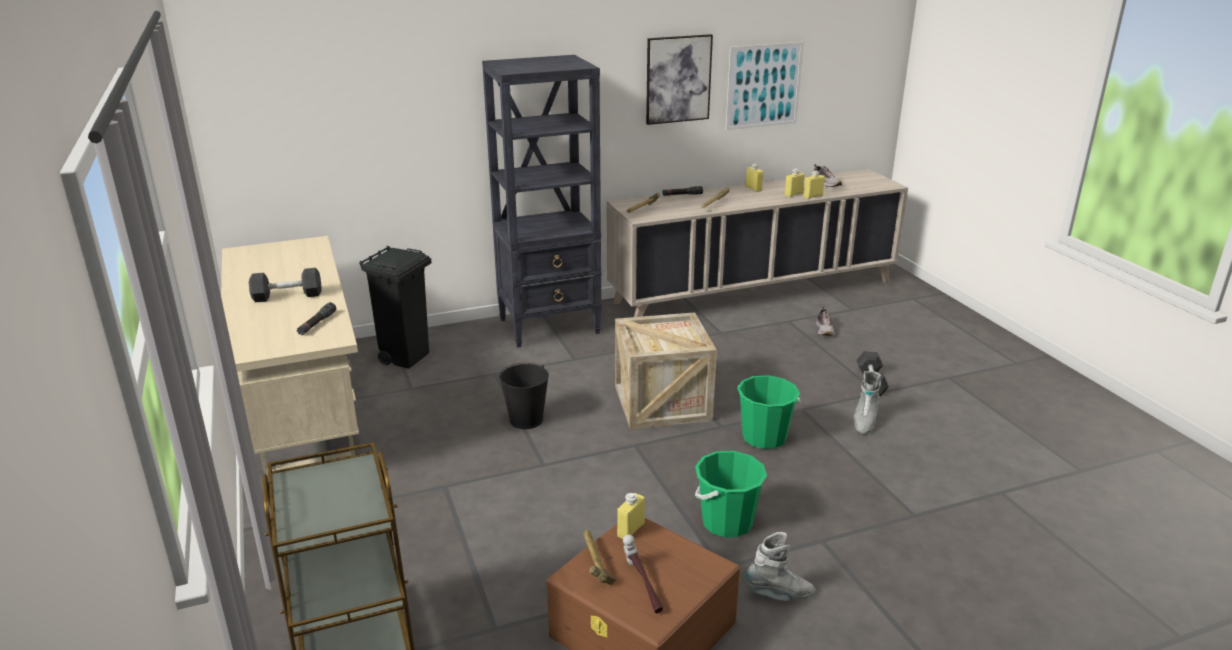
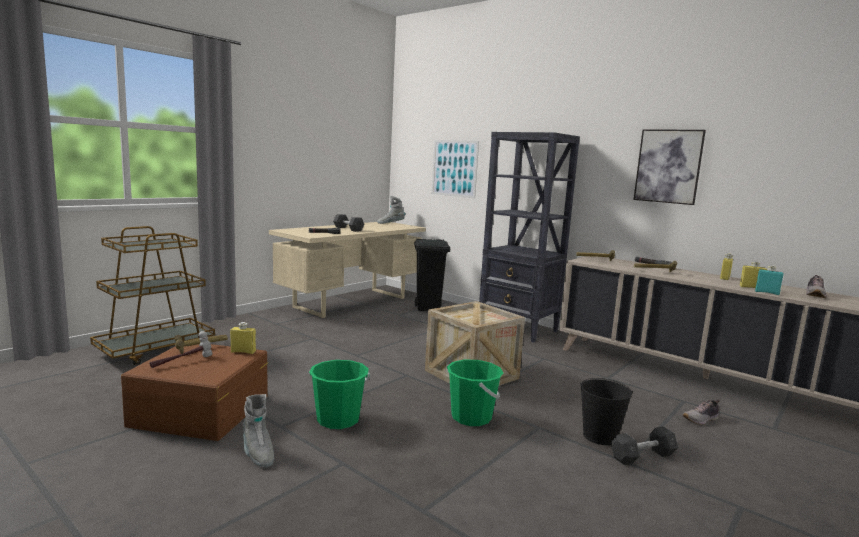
camera: 60 degrees right, 15 degrees down
(526, 420) = (400, 343): black bucket -> black bucket (600, 436)
(764, 86) = (763, 184): picture -> picture (454, 168)
(813, 196) = (767, 293): yellow bottle -> turquoise bottle
(864, 421) = (562, 461): grey boot -> grey boot (390, 223)

